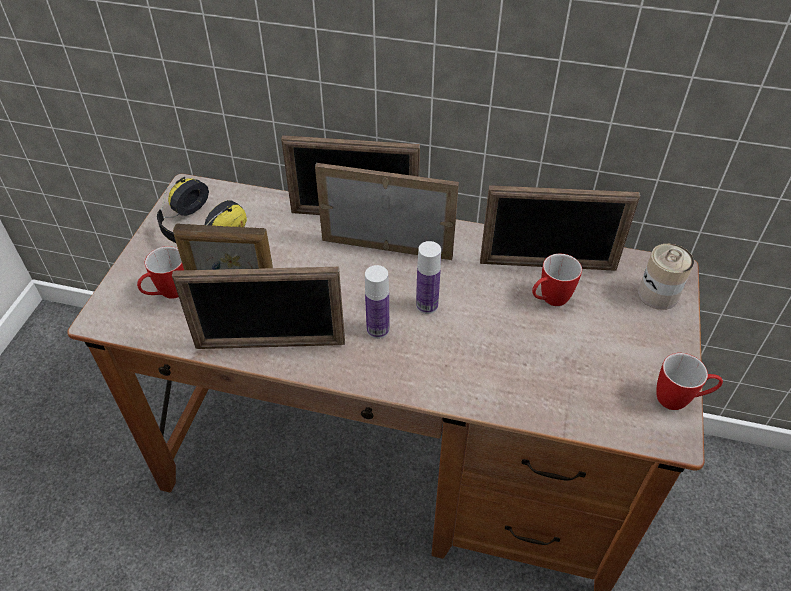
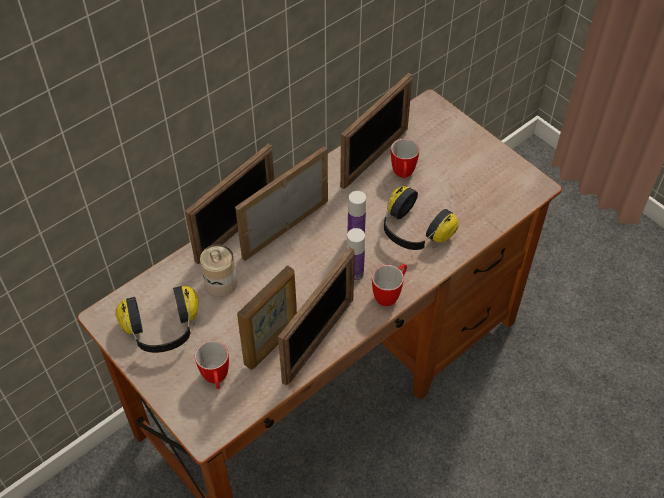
camera: 55 degrees left, 5 degrees up
(480, 349) = (413, 231): none -> headphones
(658, 294) = (441, 124): can -> can (221, 283)
(680, 400) = (517, 167): mug -> mug (390, 294)

